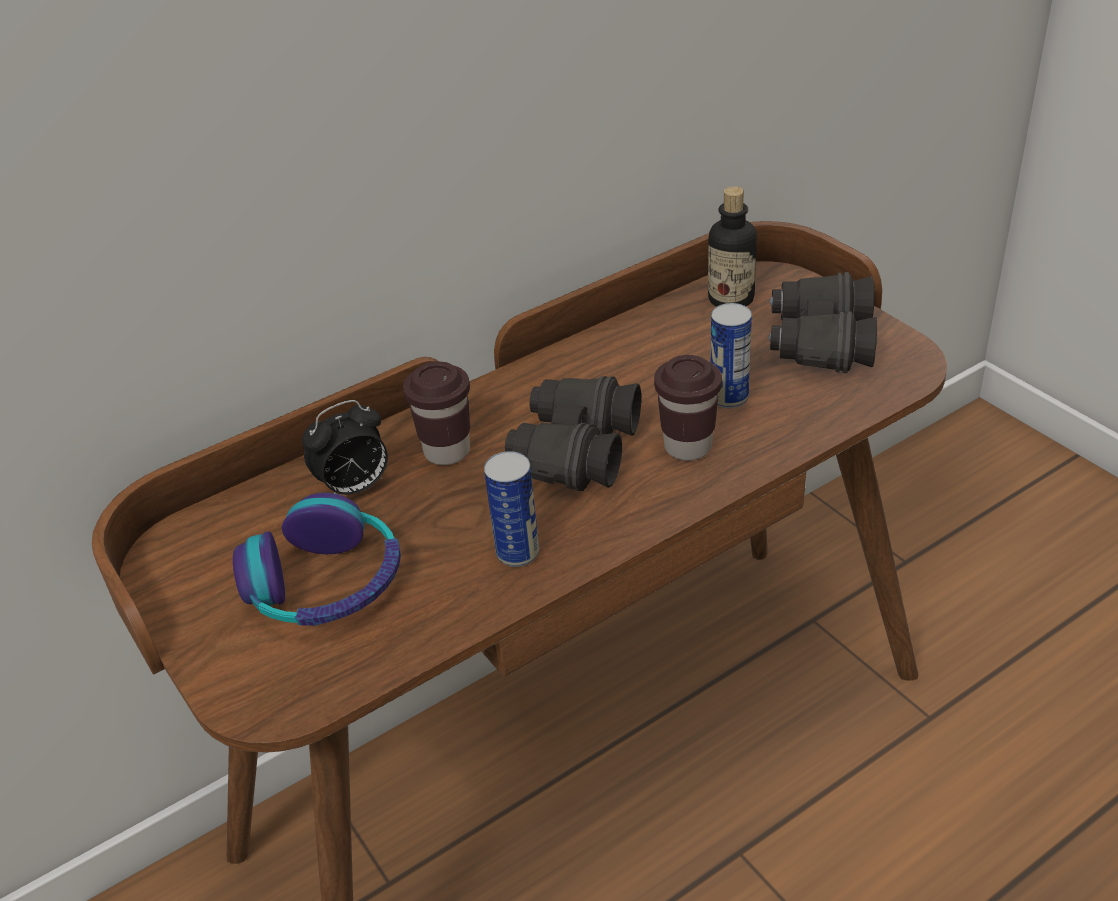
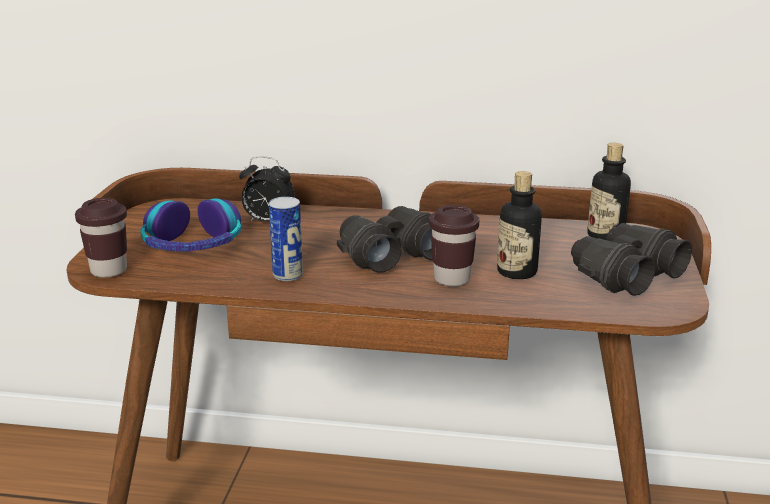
camera: 40 degrees right, 15 degrees down
(447, 451) = (331, 228): brown cup -> brown cup (109, 271)
(729, 398) = (517, 272): can -> bottle

